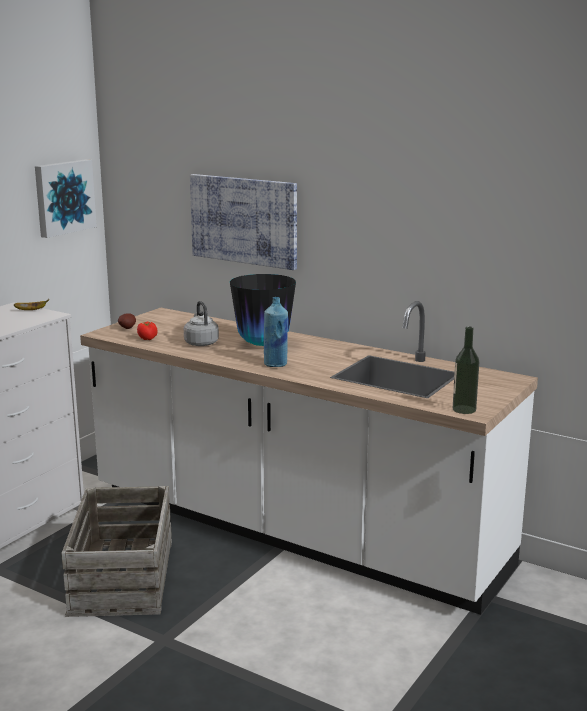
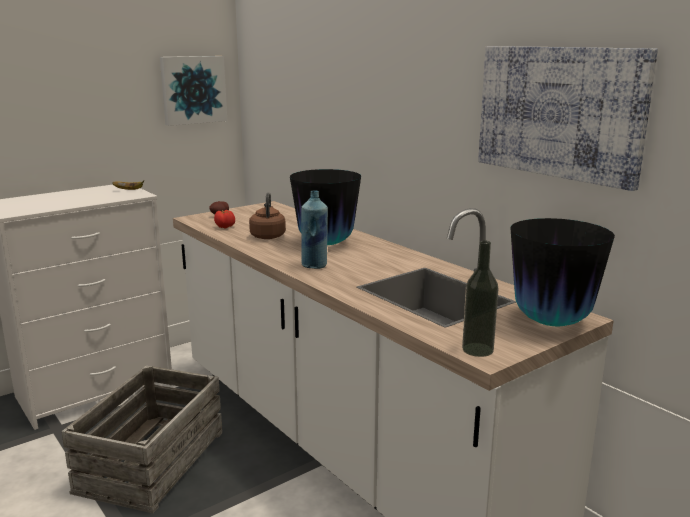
camera: 20 degrees right, 0 degrees up
(201, 343) = (268, 236): grey kettle -> brown kettle
(244, 220) = (336, 115): picture -> picture (559, 112)
(498, 384) = (551, 322): none -> vase

